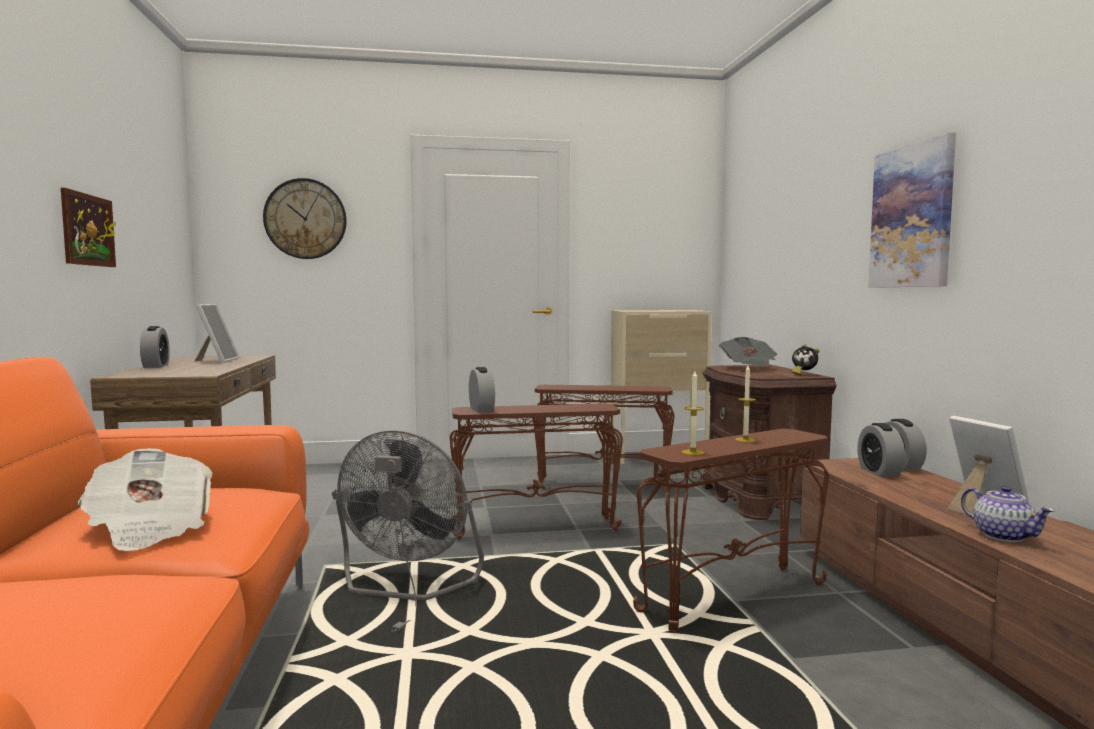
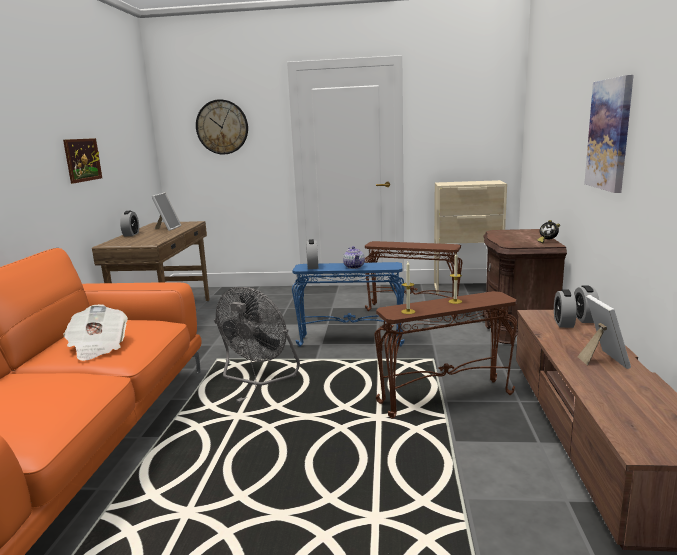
camera: 15 degrees right, 10 degrees up
(536, 528) = (350, 341): brown side table -> blue side table
(749, 368) = (515, 233): newspaper -> none
(1003, 535) = (591, 381): teapot -> teapot (354, 266)

